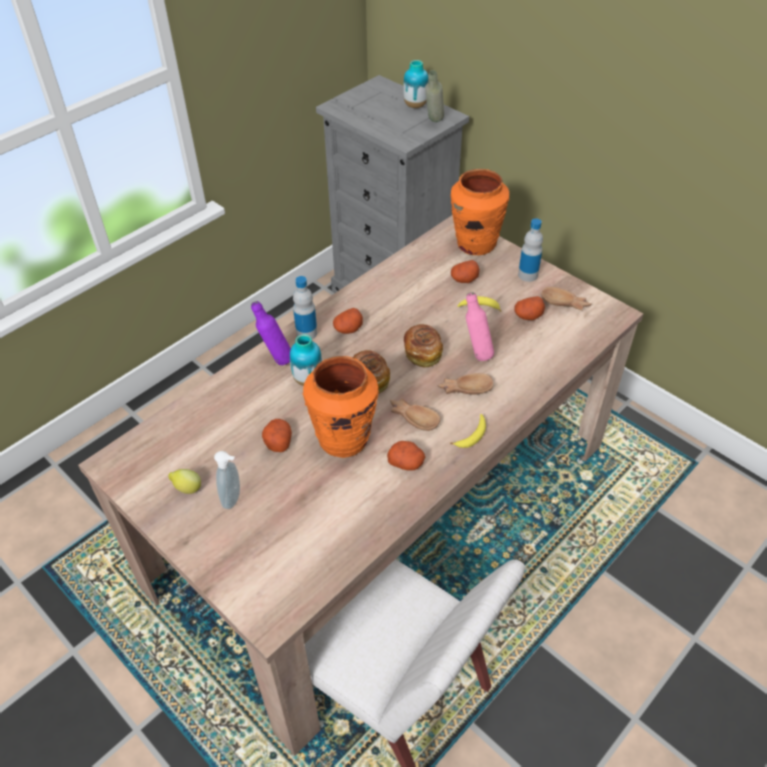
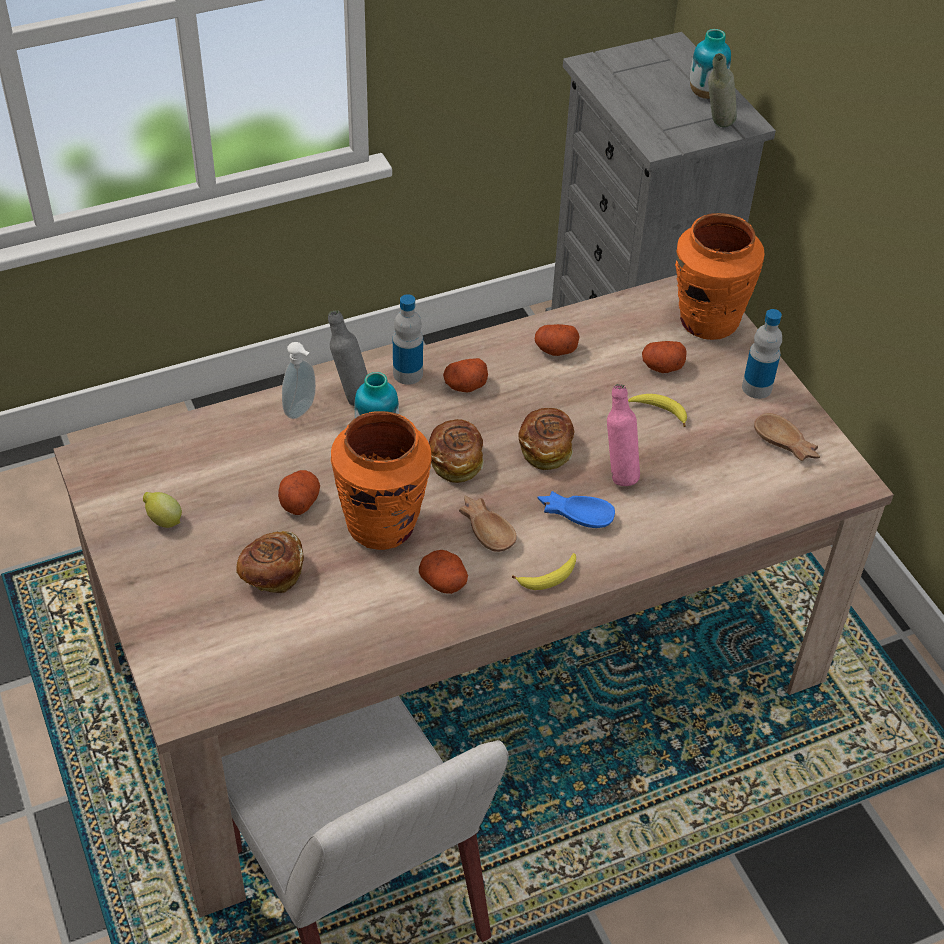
camera: 20 degrees right, 0 degrees up
(234, 498) = (211, 551): soap dispenser -> soap dispenser (302, 410)
(276, 359) = (351, 396): purple bottle -> grey bottle
(285, 499) = (272, 574): none -> bread
(464, 387) = (575, 513): brown bowl -> blue bowl
(528, 316) = (722, 445): potato -> potato (555, 349)

